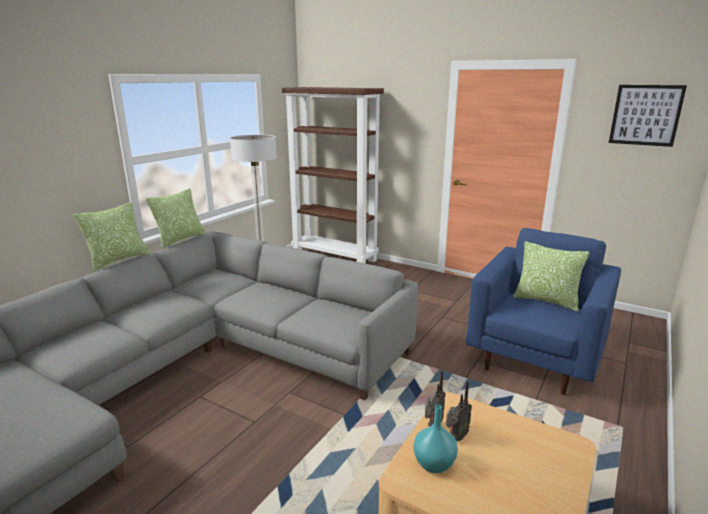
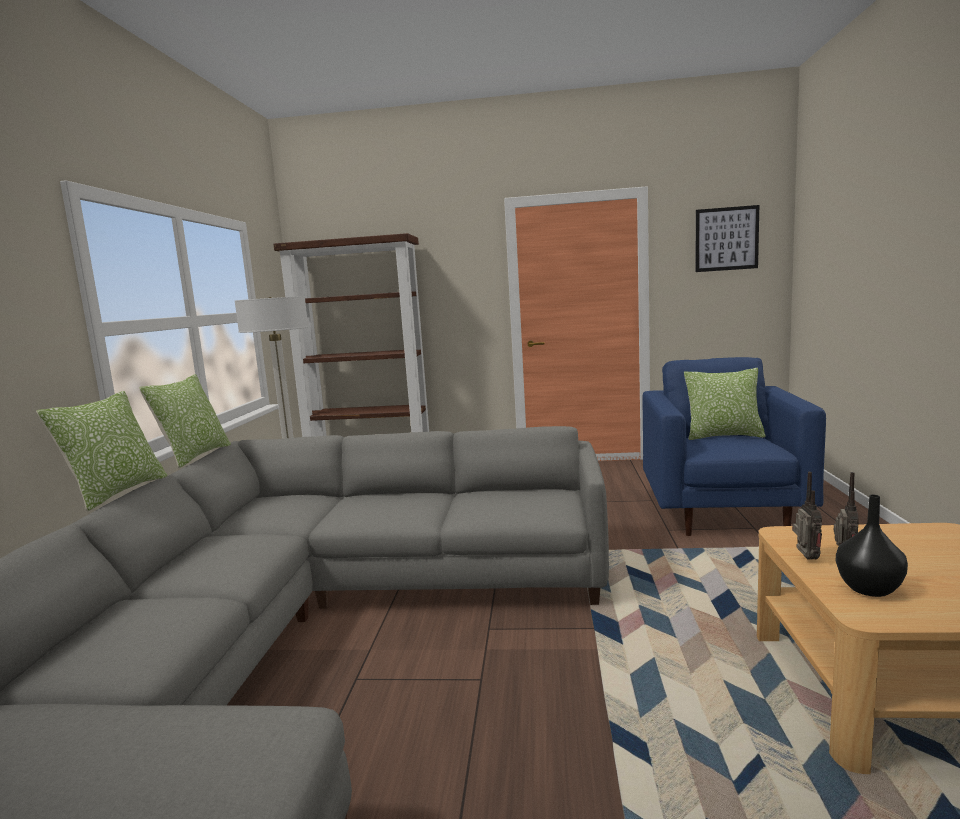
camera: 25 degrees left, 10 degrees down
(434, 465) = (870, 589): turquoise vase -> black vase

